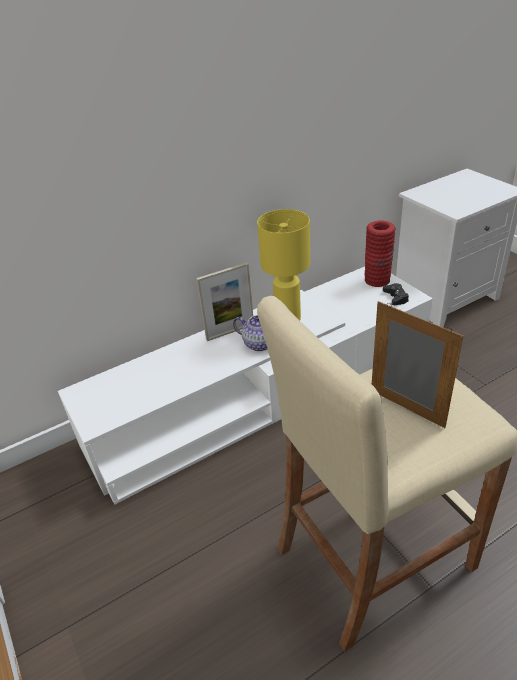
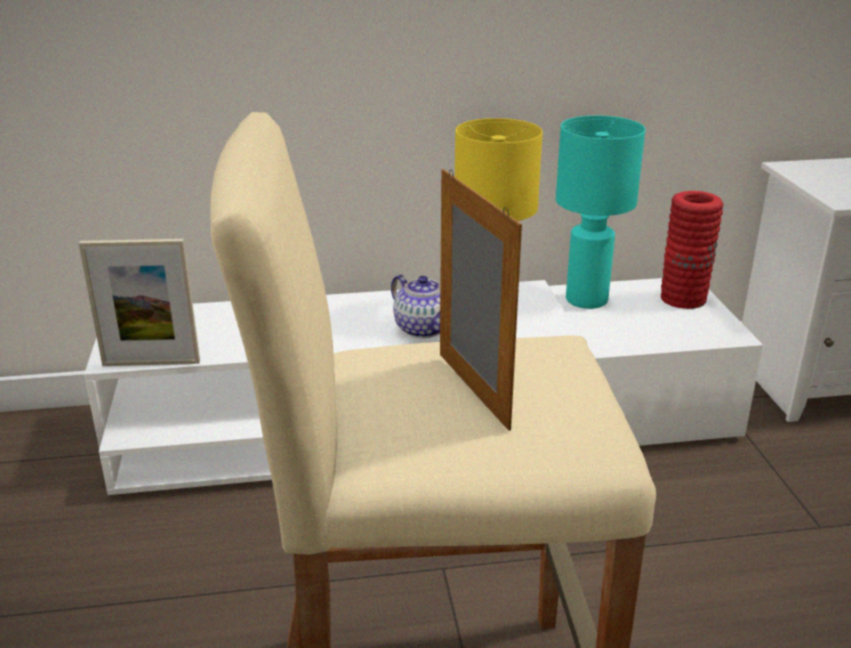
camera: 20 degrees right, 10 degrees down
(230, 332) = (392, 304): picture frame -> picture frame (151, 363)
(329, 295) = (586, 299): none -> turquoise table lamp
(395, 297) = (696, 328): black game controller -> none

